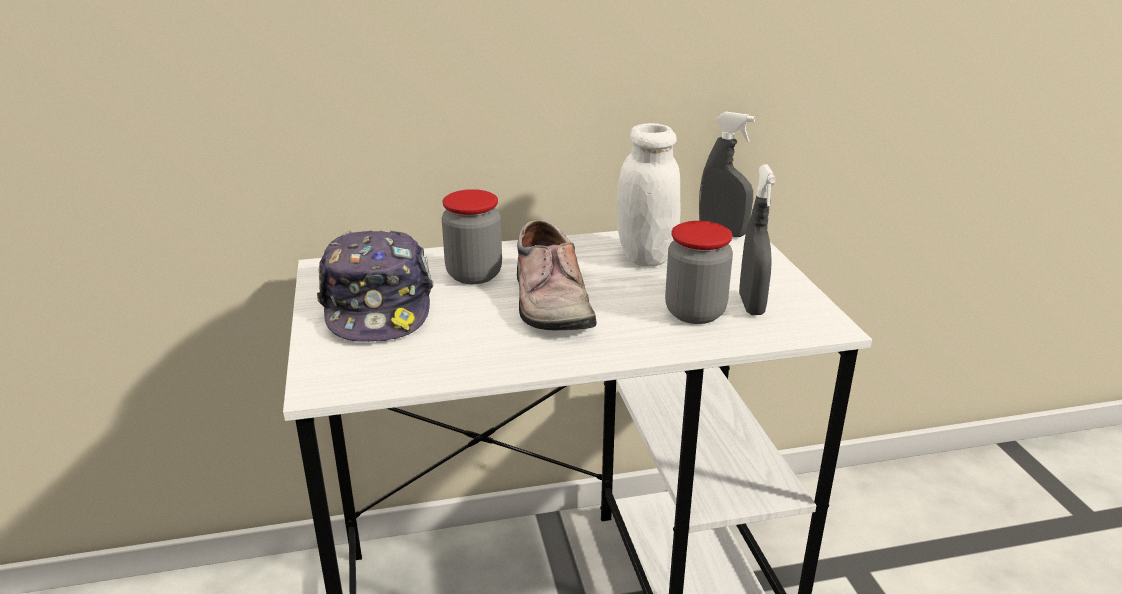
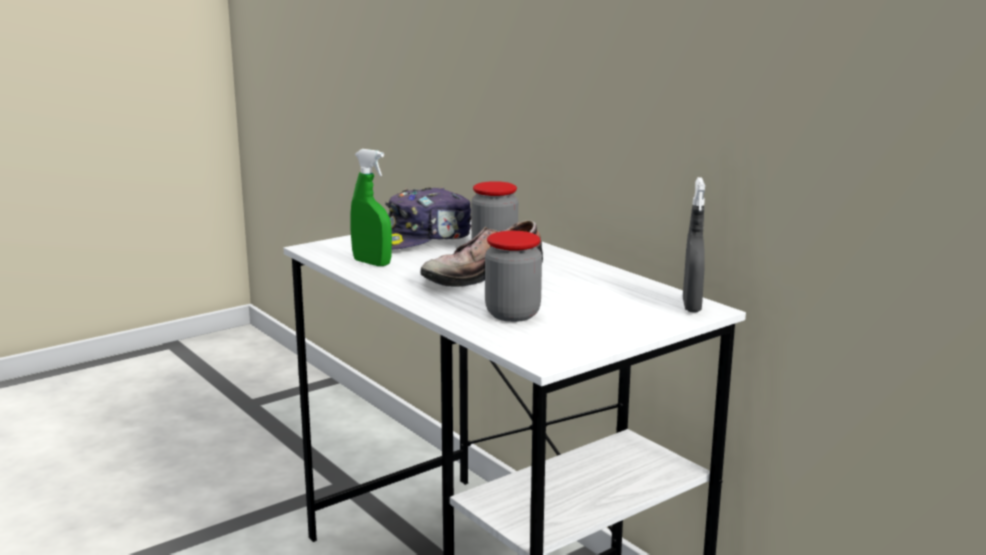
camera: 65 degrees right, 10 degrees down
(441, 356) = (372, 263): none -> green spray bottle
(646, 256) = (597, 288): white jar -> none
(751, 305) = (550, 330): grey spray bottle -> none

